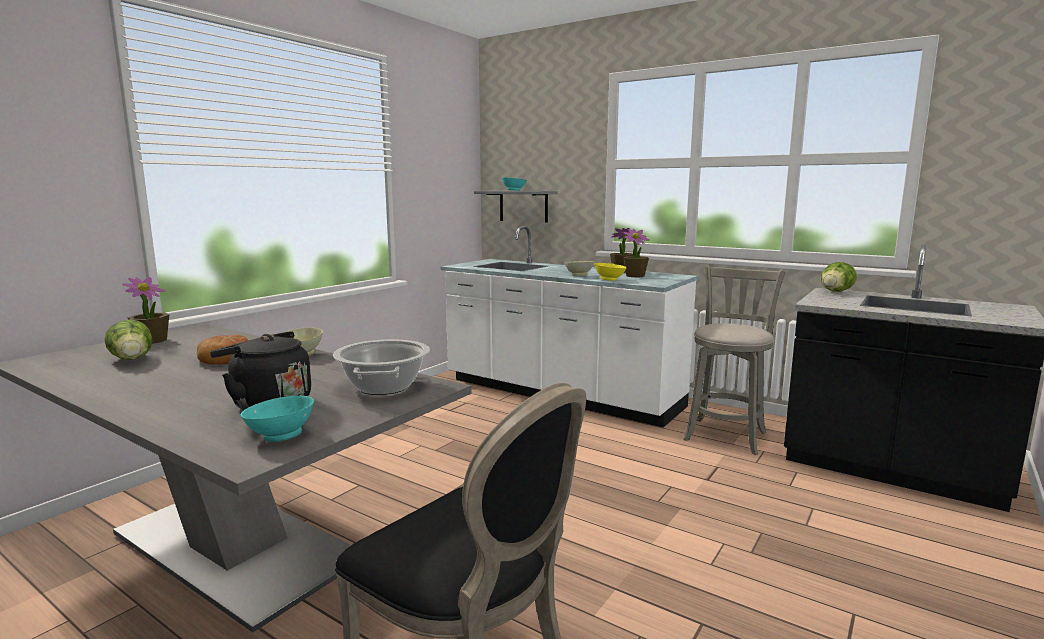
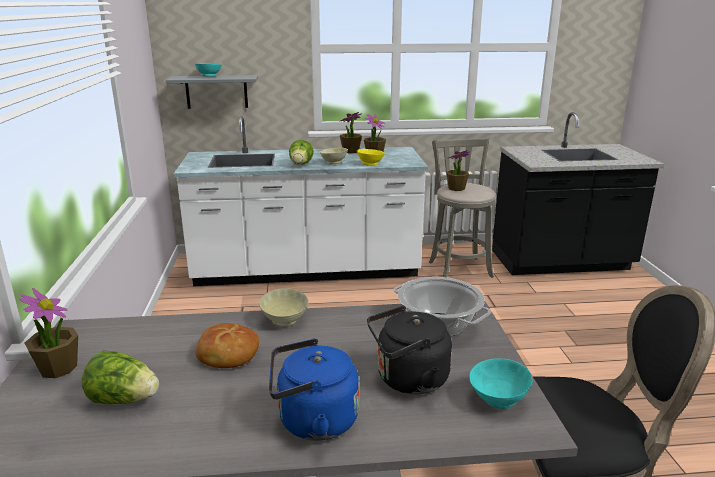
camera: 40 degrees left, 10 degrees up
(163, 400) = (313, 421): none -> blue kettle
(719, 326) = (456, 188): none -> potted plant
(835, 292) = (520, 149): lettuce -> lettuce (301, 165)

